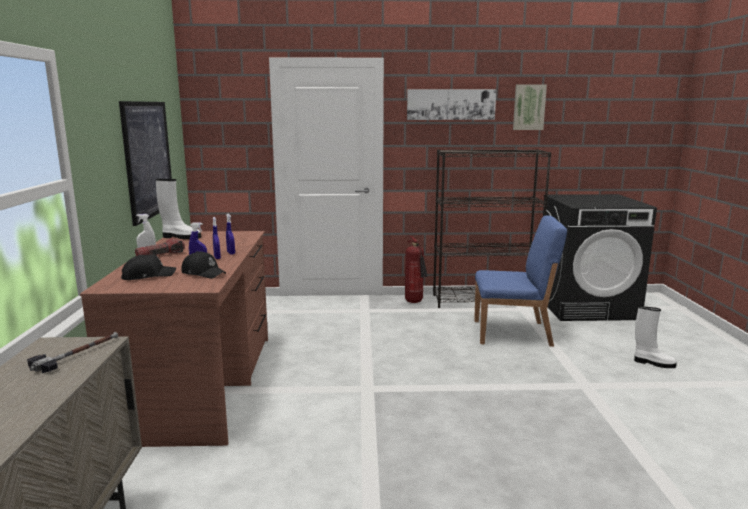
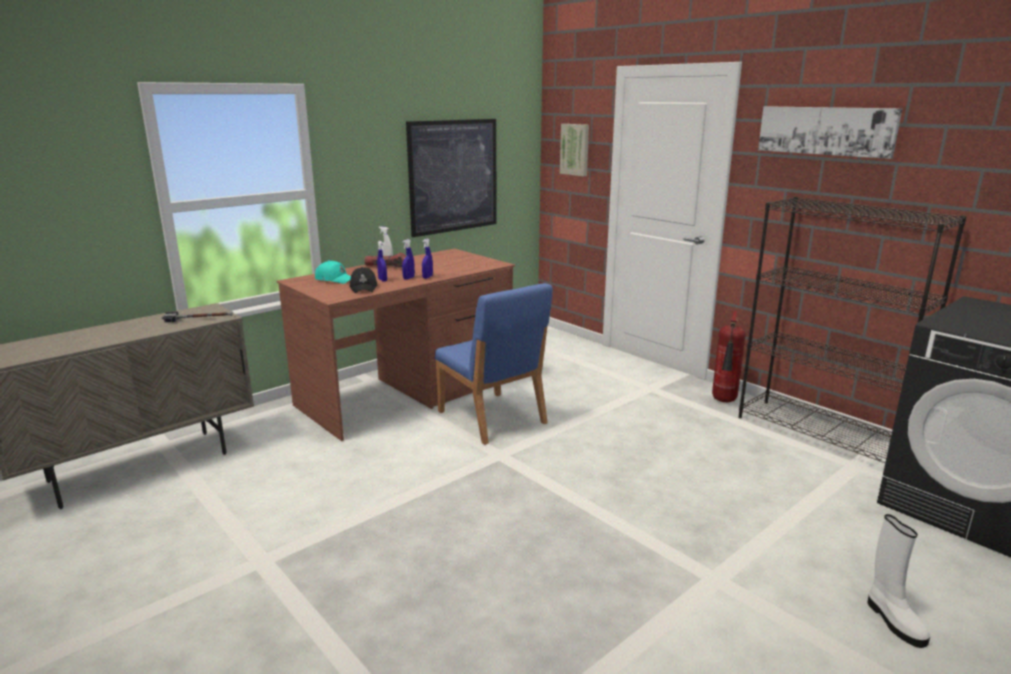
camera: 50 degrees right, 5 degrees up
(148, 275) = (334, 279): black cap -> turquoise cap
(180, 237) = (442, 255): white boot -> none
(513, 333) = (766, 483): blue chair -> blue chair (492, 418)
(529, 107) = (961, 141): picture -> picture (575, 149)

